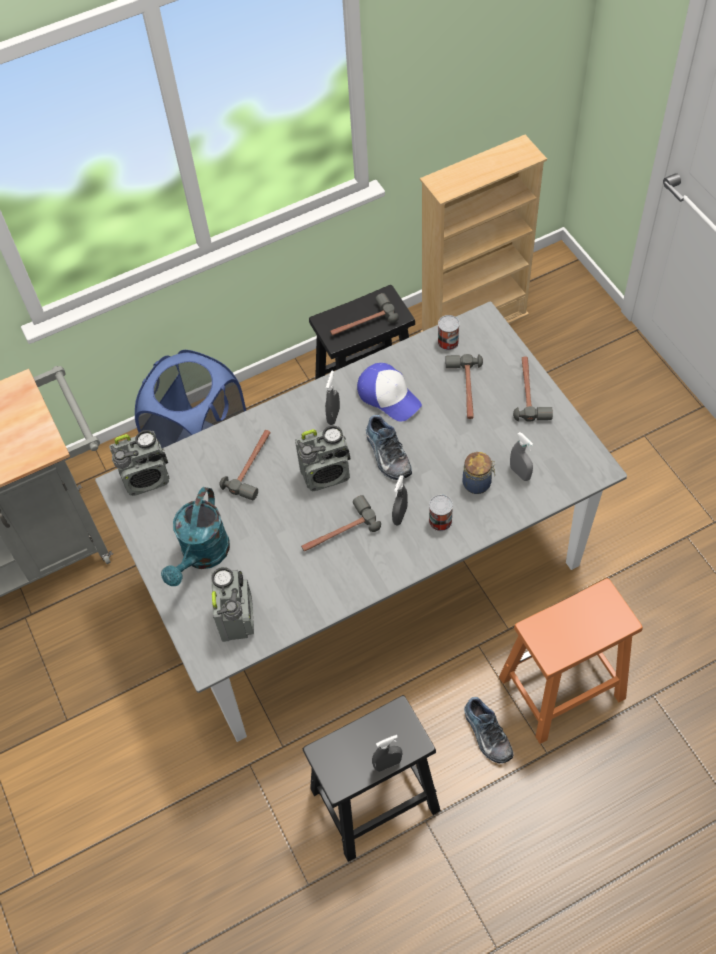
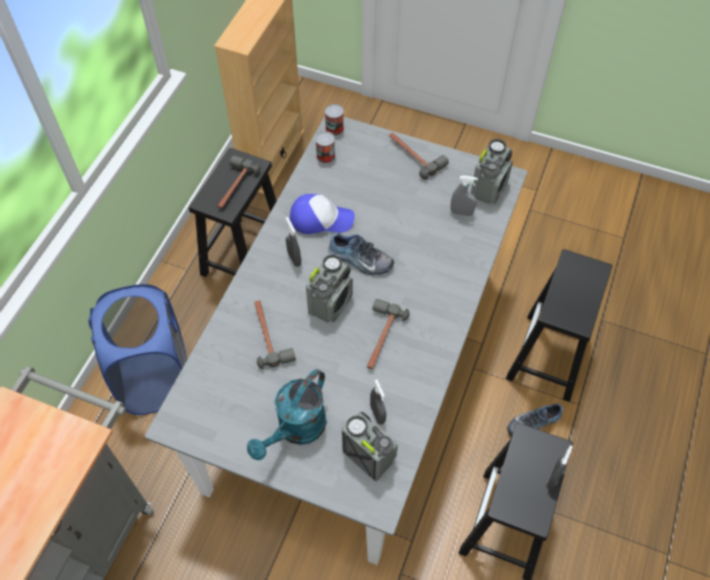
camera: 45 degrees left, 0 degrees up
(147, 479) = (191, 404): radio -> radio (489, 188)
(202, 556) = (296, 430): turquoise watering can -> turquoise watering can turned 60 degrees clockwise
(400, 515) = (412, 296): grey spray bottle -> grey spray bottle (377, 414)
(440, 521) = (442, 280): can -> can (334, 128)
(465, 390) = (370, 181): hammer -> none
(478, 483) = (441, 237): jar -> none
(486, 734) = (532, 422): shoe -> shoe turned 135 degrees clockwise
(560, 689) = (548, 357): orange stool -> black stool

